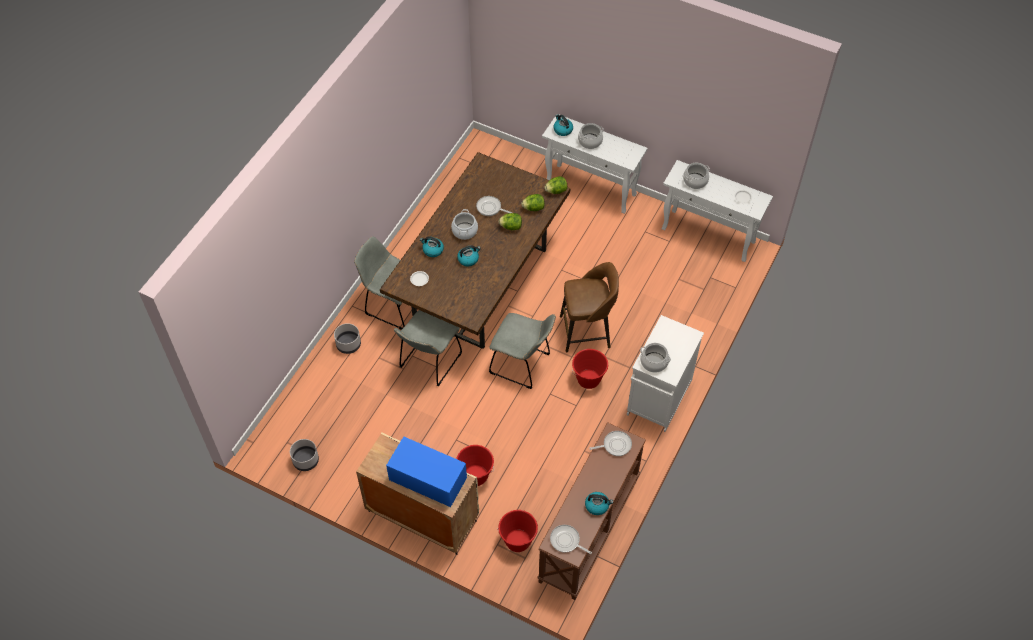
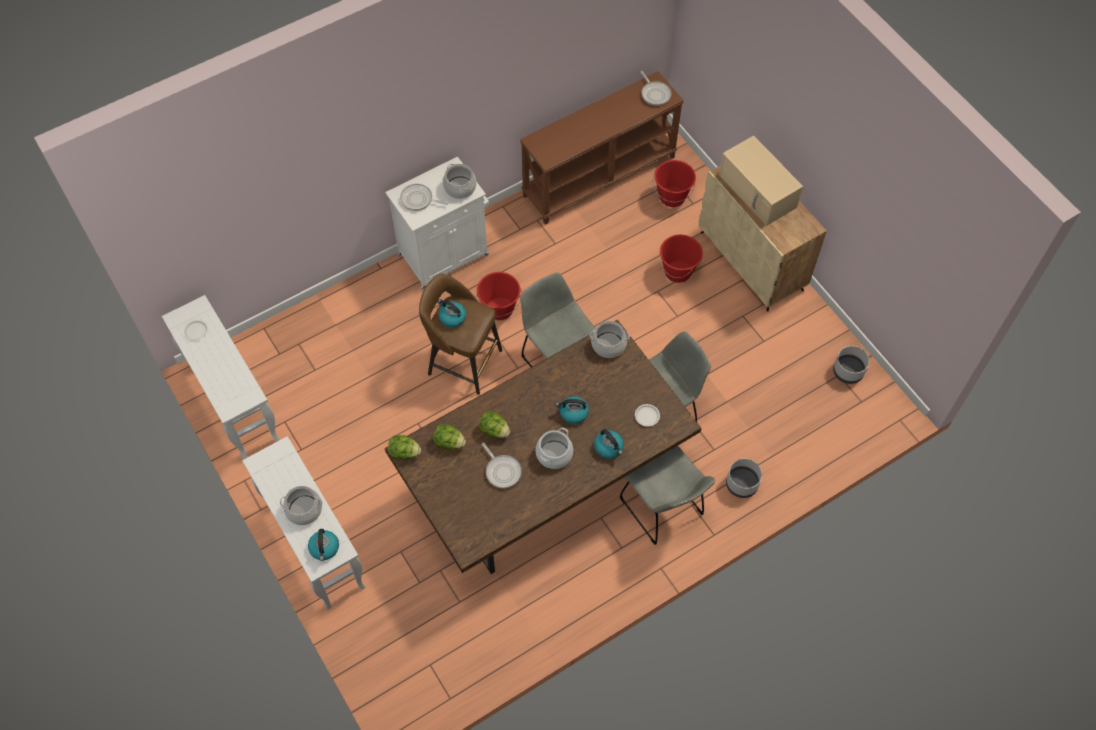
camera: 150 degrees left, 5 degrees up
(426, 478) = (758, 191): blue microwave -> beige microwave
(597, 505) = (607, 107): kettle -> kettle (452, 317)
(615, 445) = (552, 147): frying pan -> frying pan (418, 200)
(695, 181) = (228, 382): cooking pot -> cooking pot (608, 345)

